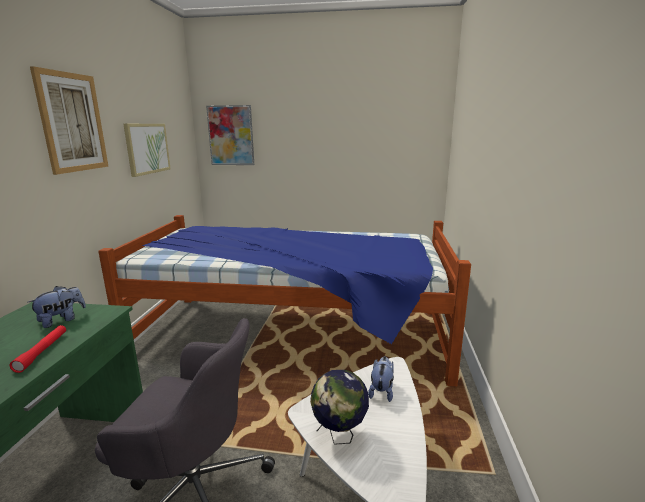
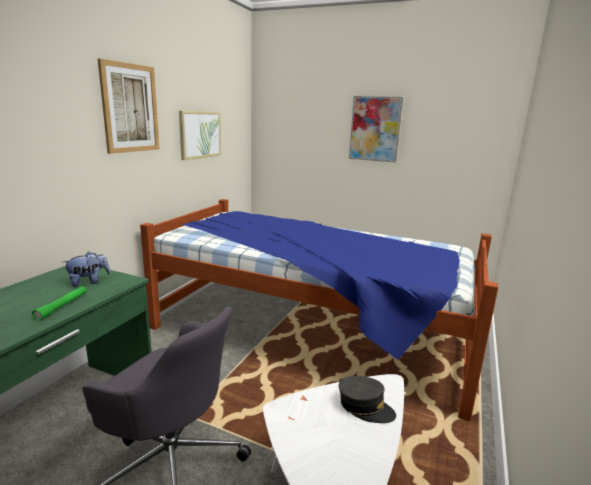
camera: 15 degrees right, 0 degrees up
(42, 352) = (62, 306): red flashlight -> green flashlight
(231, 135) = (284, 126): picture -> picture (375, 129)
(339, 436) = (303, 442): globe -> none
(381, 391) = (365, 407): plush toy -> grey cap

